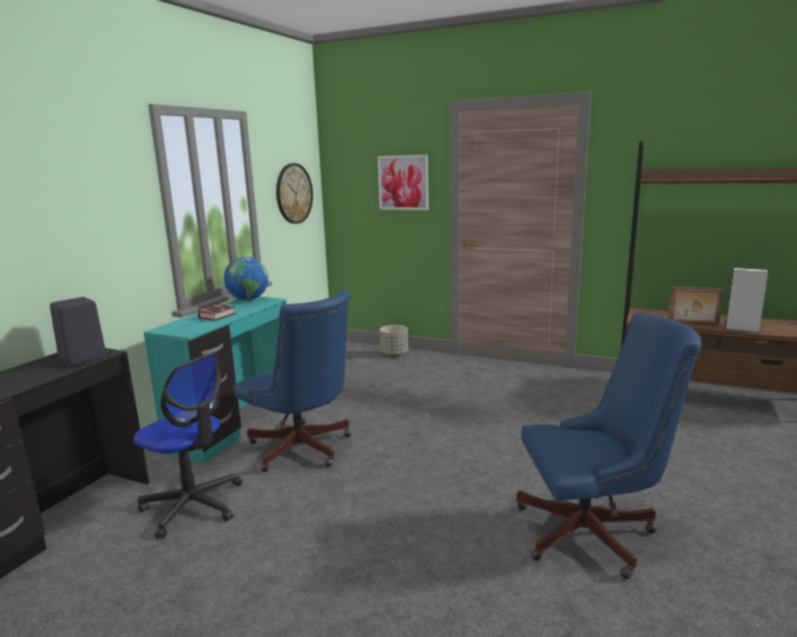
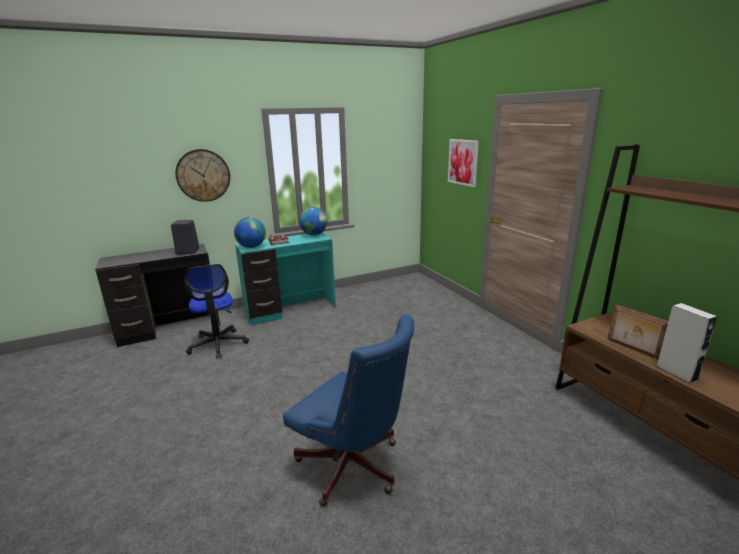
camera: 40 degrees right, 5 degrees up
(189, 329) = (251, 247): none -> globe
(294, 193) = (388, 164): wall clock -> wall clock (203, 175)
(303, 450) = (297, 337): blue office chair -> none
(394, 353) = (440, 294): grey planter -> none

